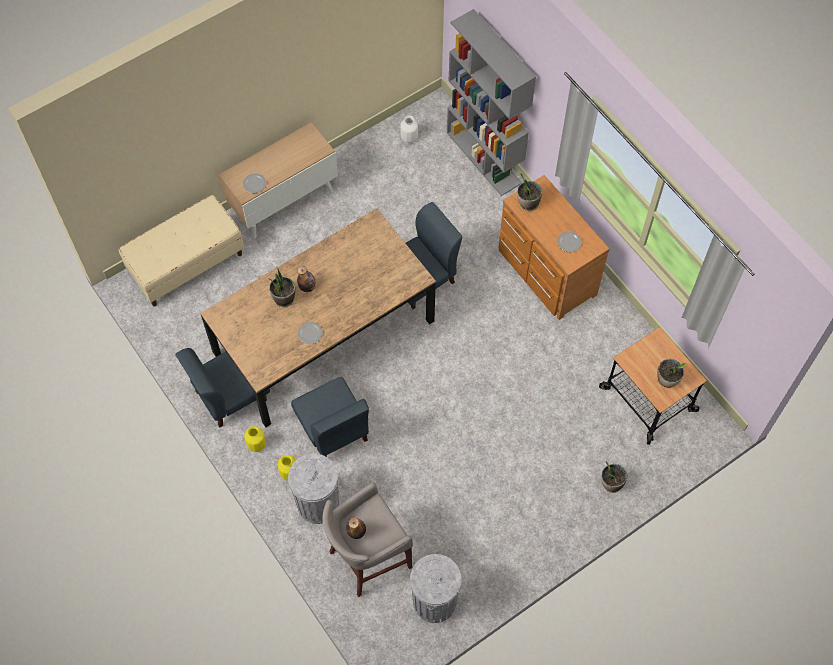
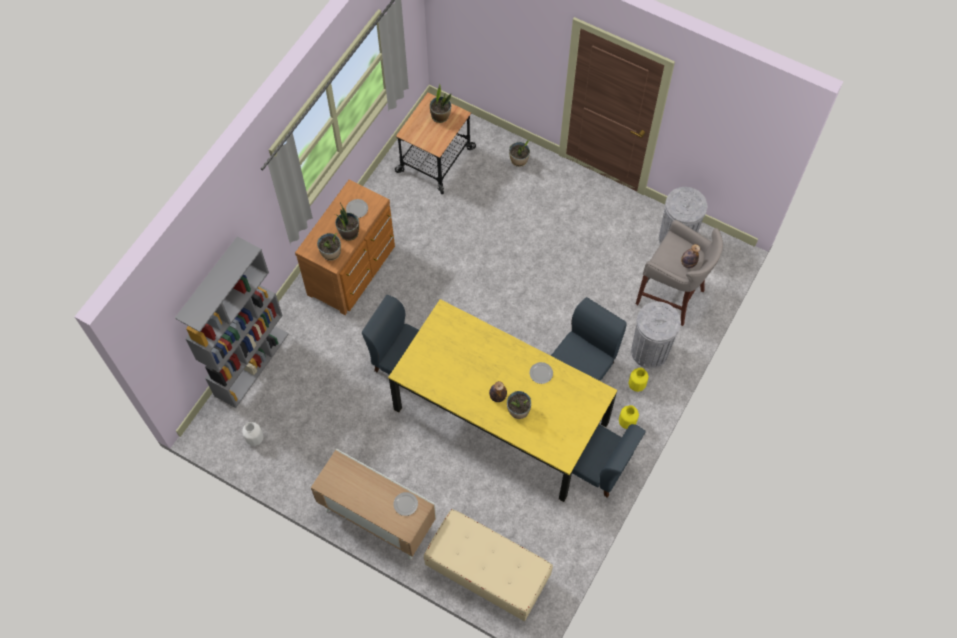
camera: 115 degrees left, 0 degrees up
(323, 337) = (502, 416): brown dining table -> yellow dining table
(544, 225) = (349, 232): none -> potted plant

